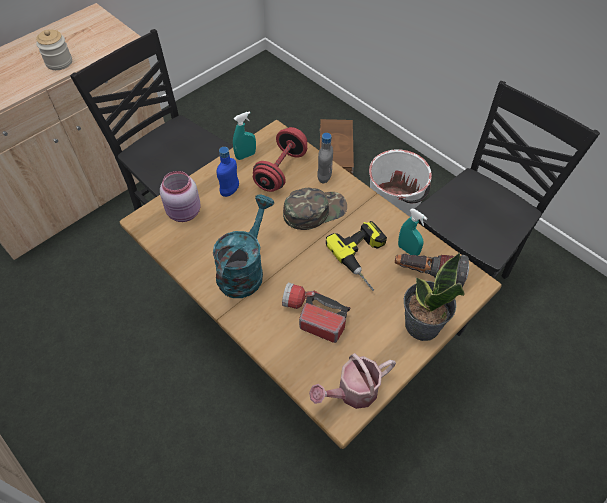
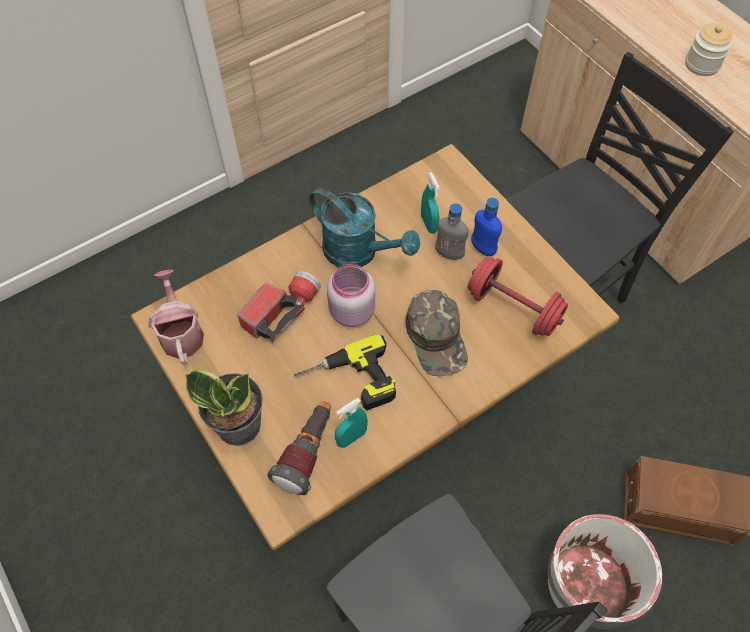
camera: 100 degrees right, 5 degrees up
(185, 213) = (453, 201): pink jar -> pink jar (350, 312)
(245, 155) = (545, 271): turquoise spray bottle -> turquoise spray bottle (428, 224)
(324, 177) = (496, 359): grey bottle -> grey bottle (449, 253)

